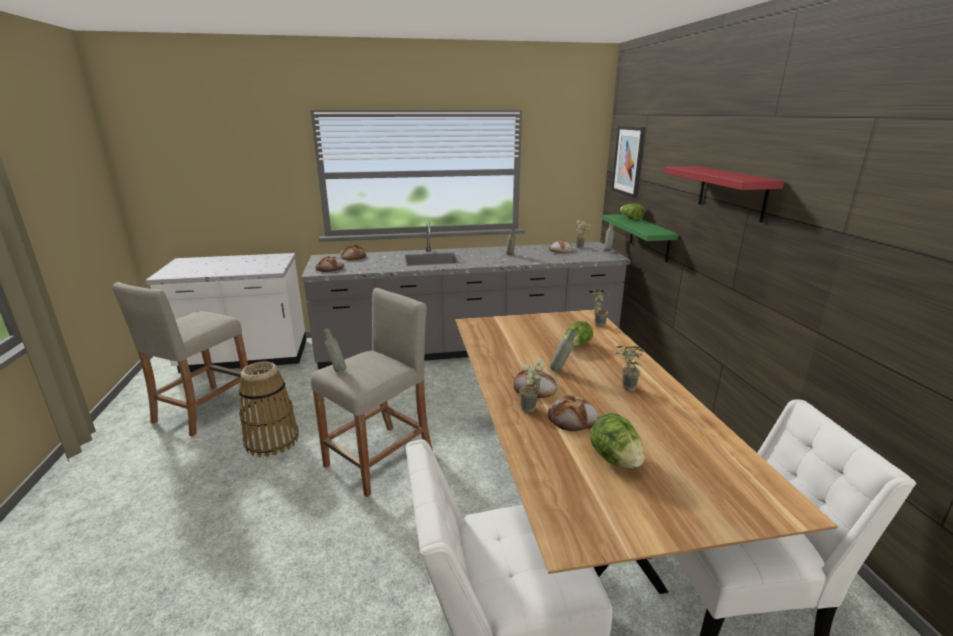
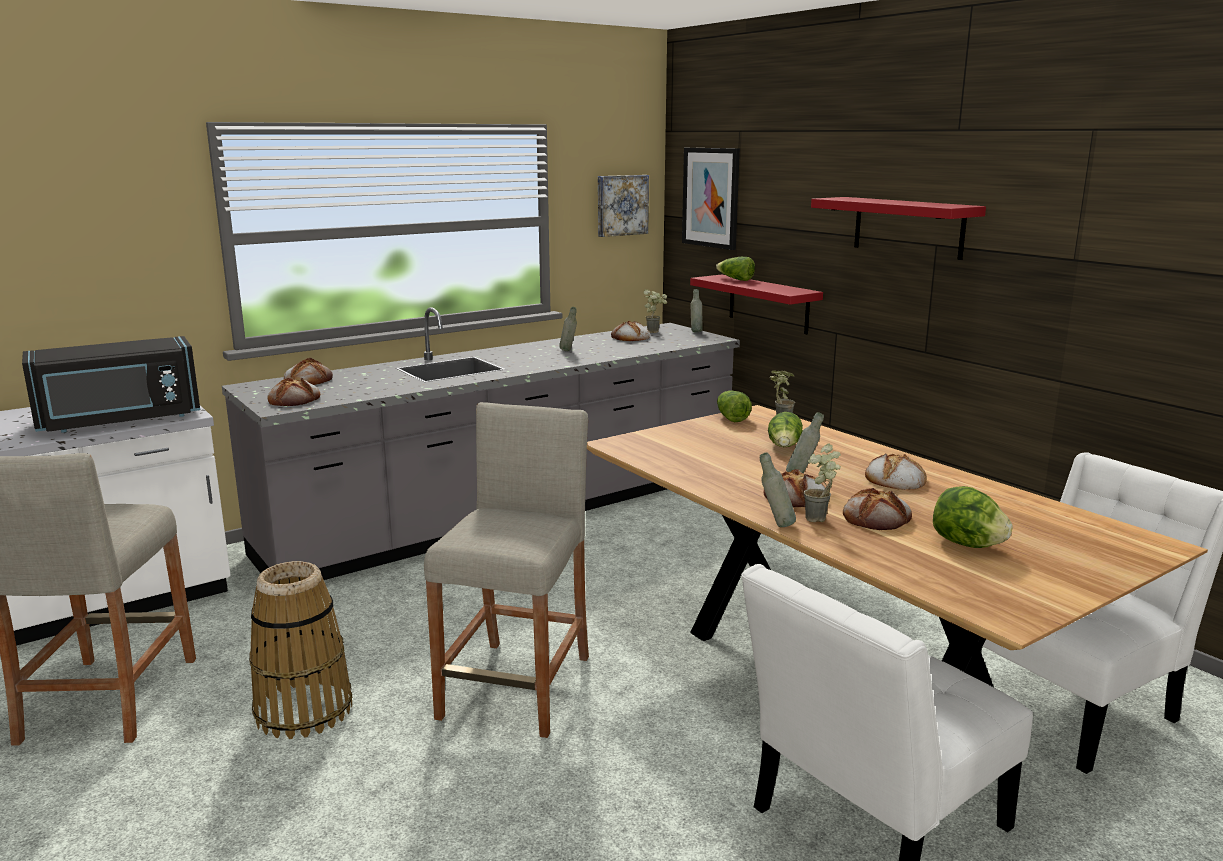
camera: 25 degrees left, 5 degrees down
(243, 269) = (120, 421): none -> black microwave
(336, 370) = (471, 537): grey bottle -> grey bottle (775, 525)
(568, 316) = (731, 417): none -> lettuce
(574, 163) = (621, 205): none -> picture
(624, 388) = (894, 480): potted plant -> bread
(649, 237) = (768, 304): green shelf -> red shelf

